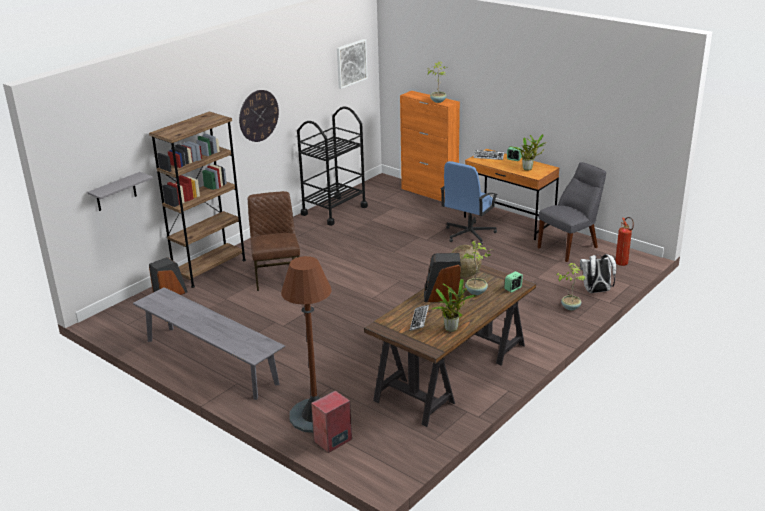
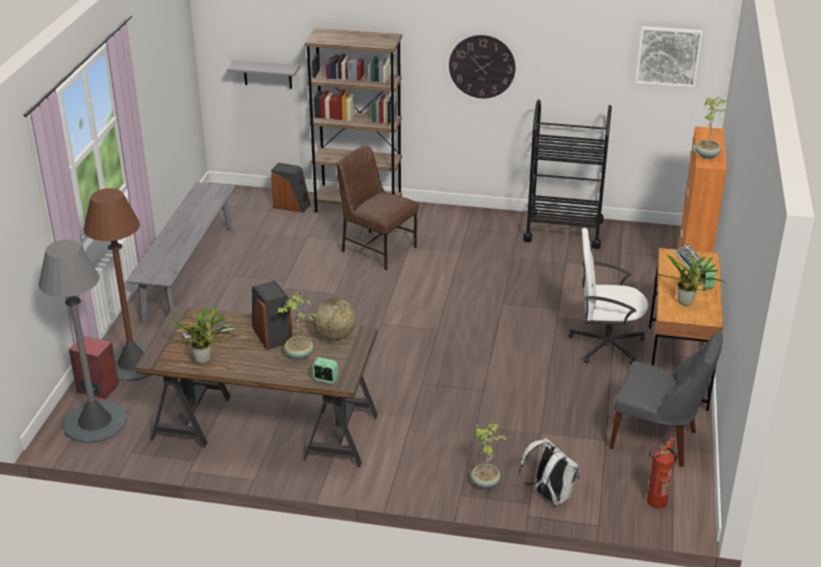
camera: 60 degrees right, 5 degrees up
(277, 276) = (377, 249): brown chair -> brown chair turned 105 degrees counterclockwise
(380, 450) = (95, 423): none -> grey floor lamp
(469, 234) = (605, 344): blue office chair -> white office chair

